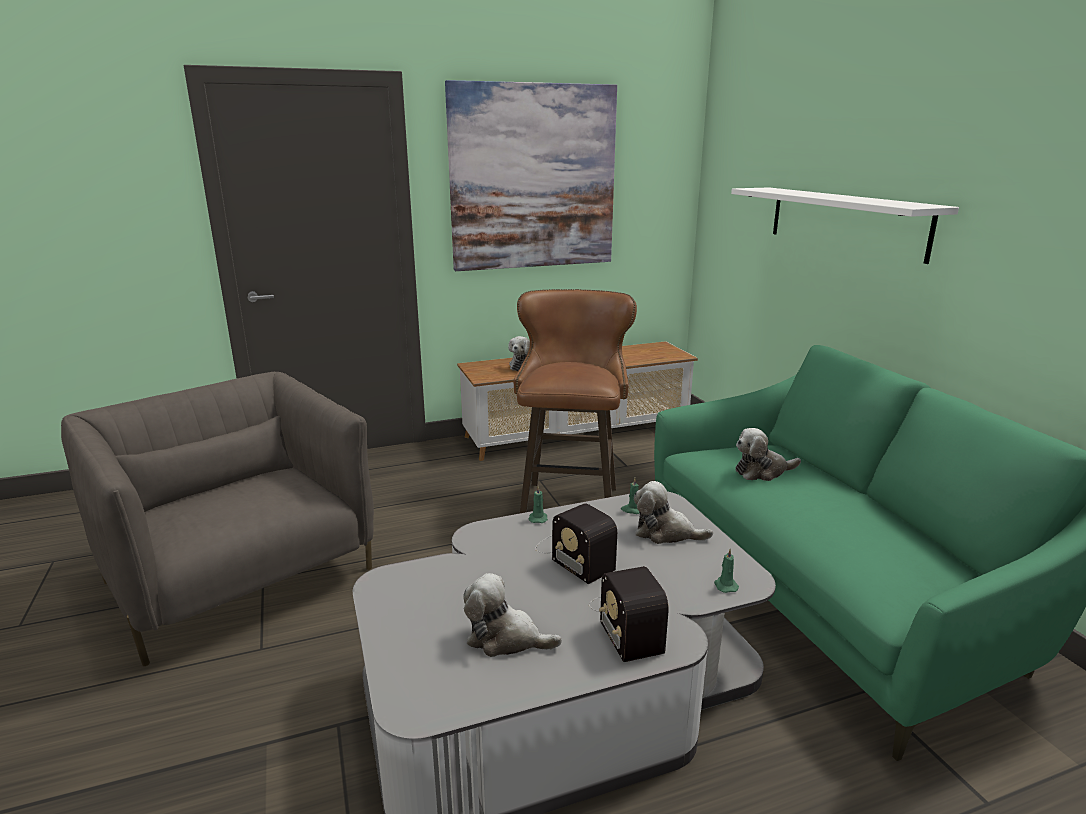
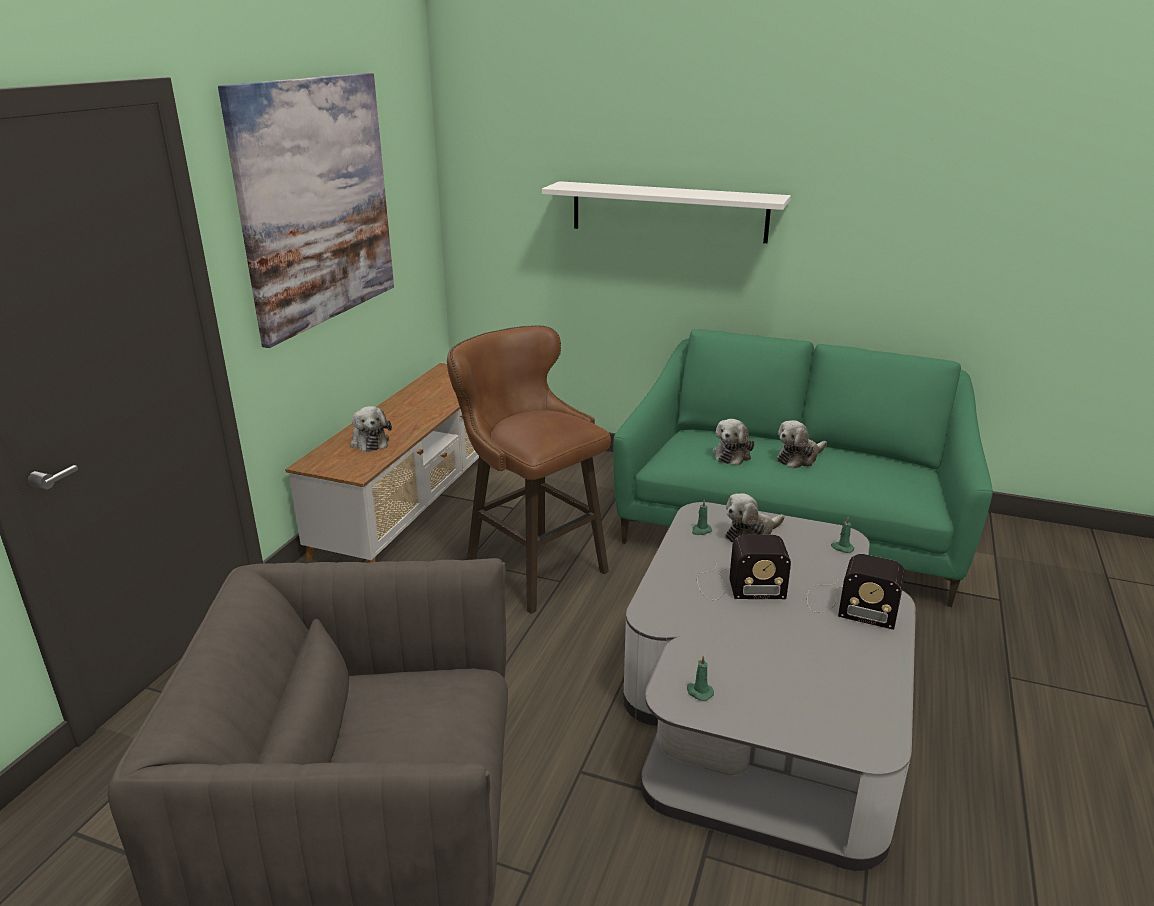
camera: 50 degrees left, 5 degrees up
(505, 638) = (822, 667): plush toy -> plush toy (799, 458)
(538, 518) = (661, 576): green candle -> green candle (699, 692)

